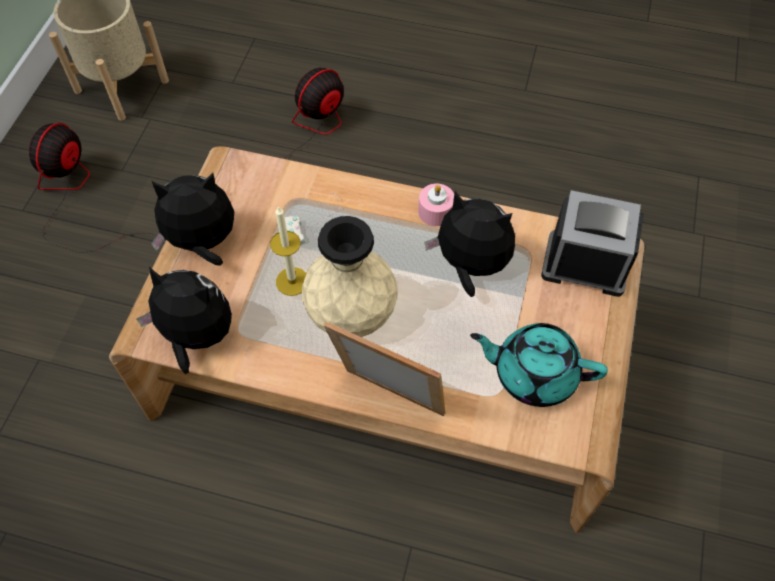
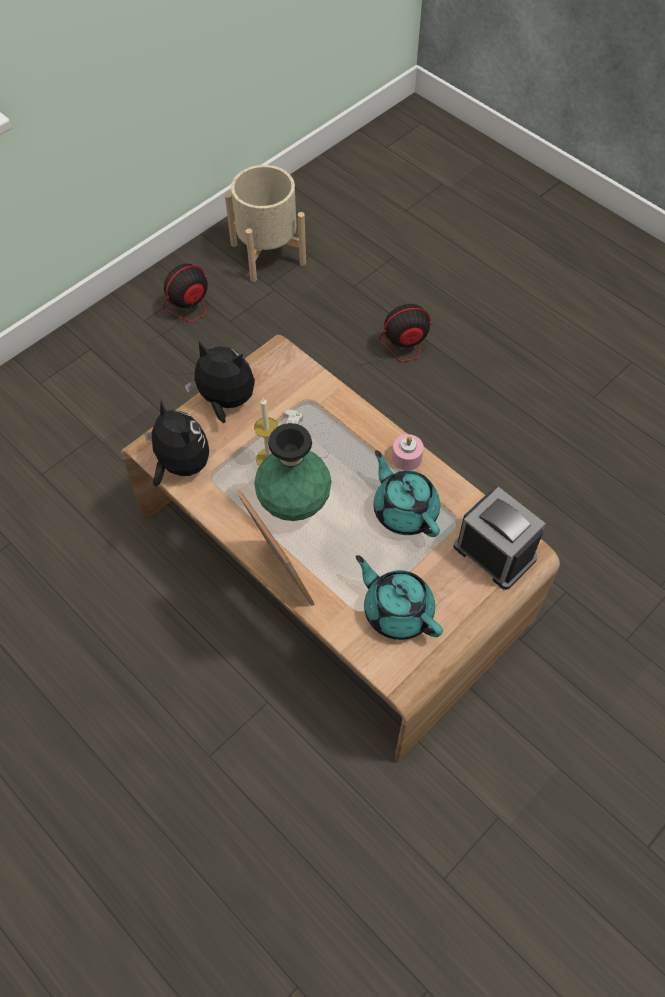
camera: 30 degrees right, 0 degrees up
(351, 316) = (294, 504): beige vase -> green vase
(470, 266) = (404, 510): plush toy -> turquoise teapot

